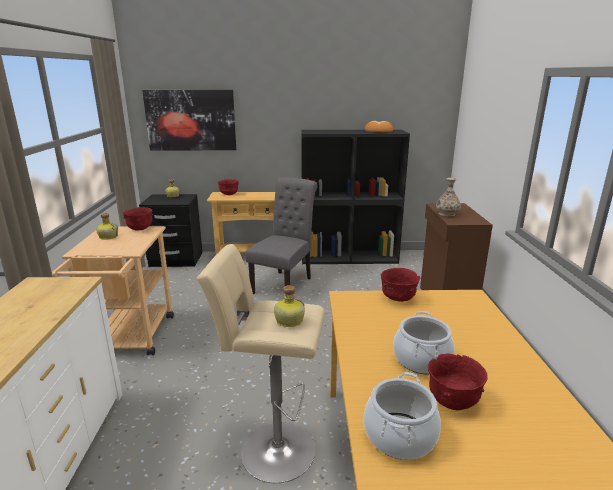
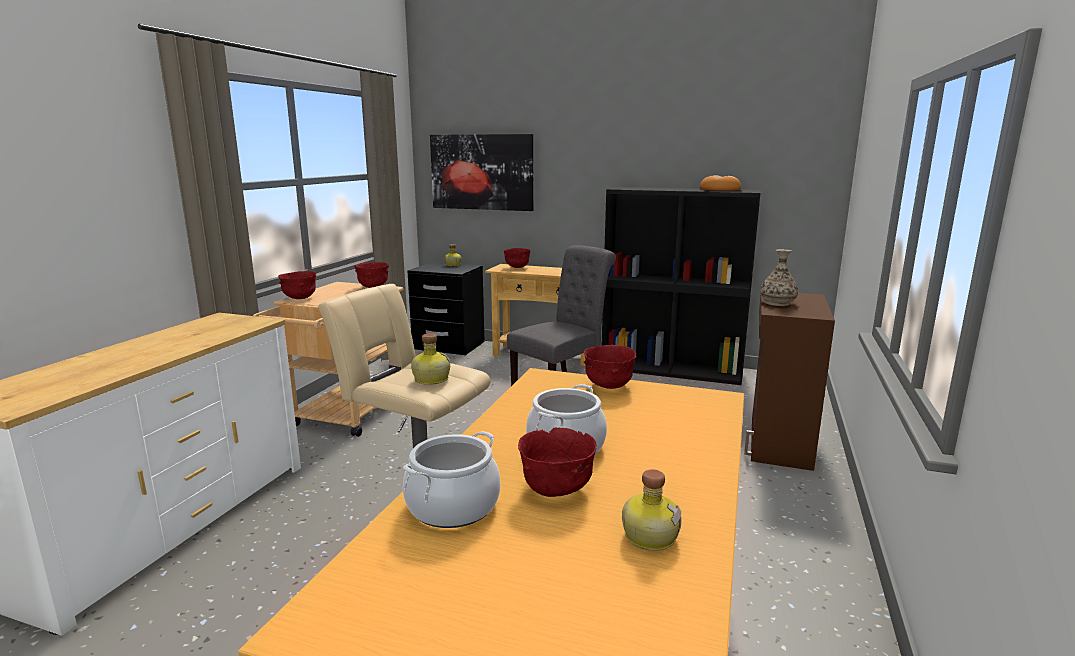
camera: 20 degrees right, 5 degrees down
(85, 249) = (300, 298): none -> red bowl
(108, 236) = (334, 290): bottle -> bottle (649, 535)

